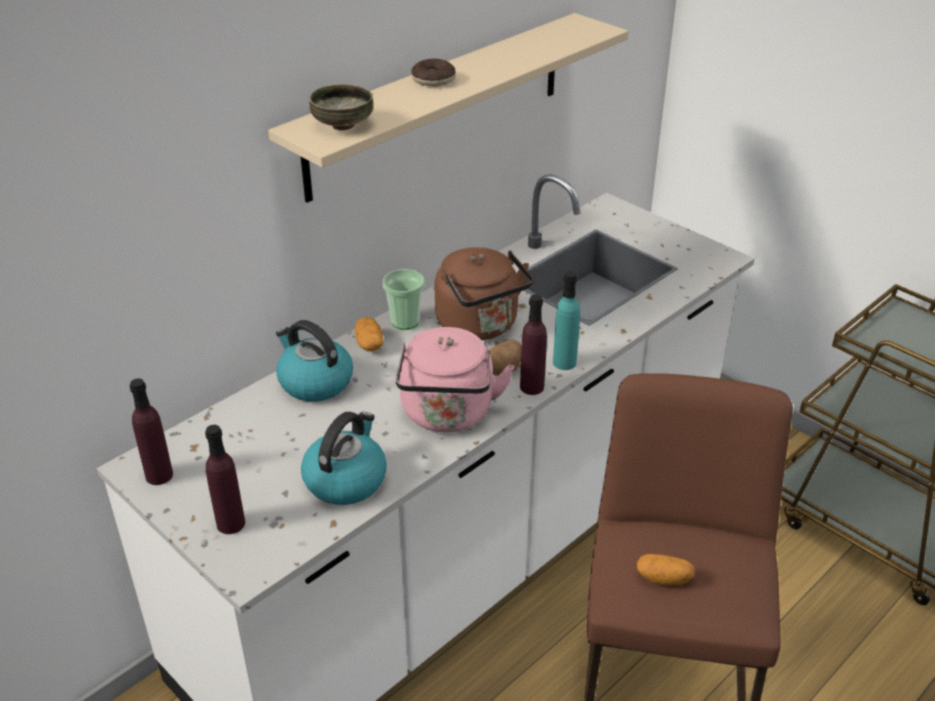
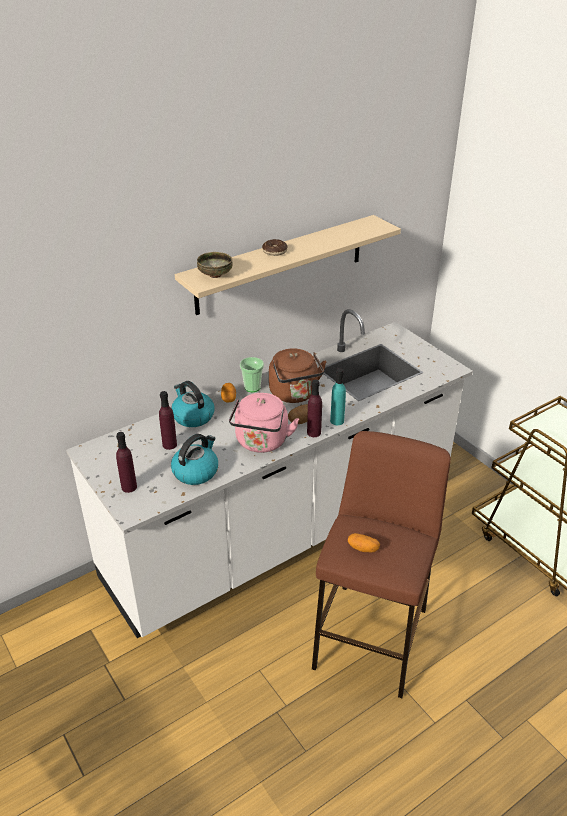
camera: 10 degrees right, 0 degrees up
(159, 475) = (97, 457): purple bottle -> purple bottle (169, 444)

